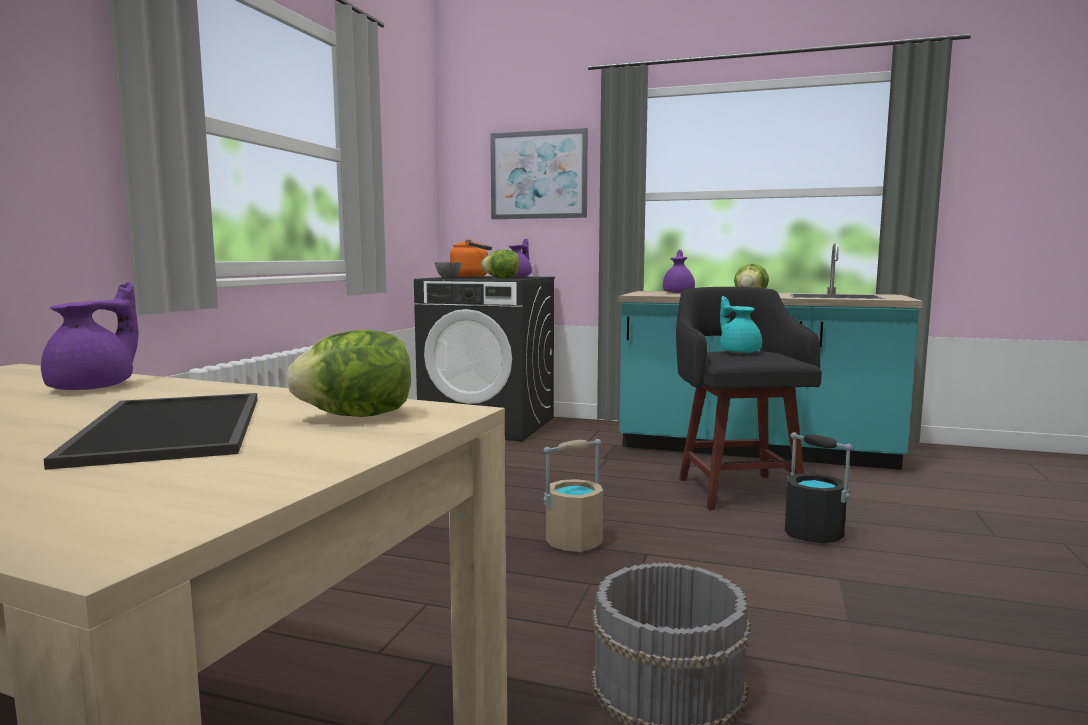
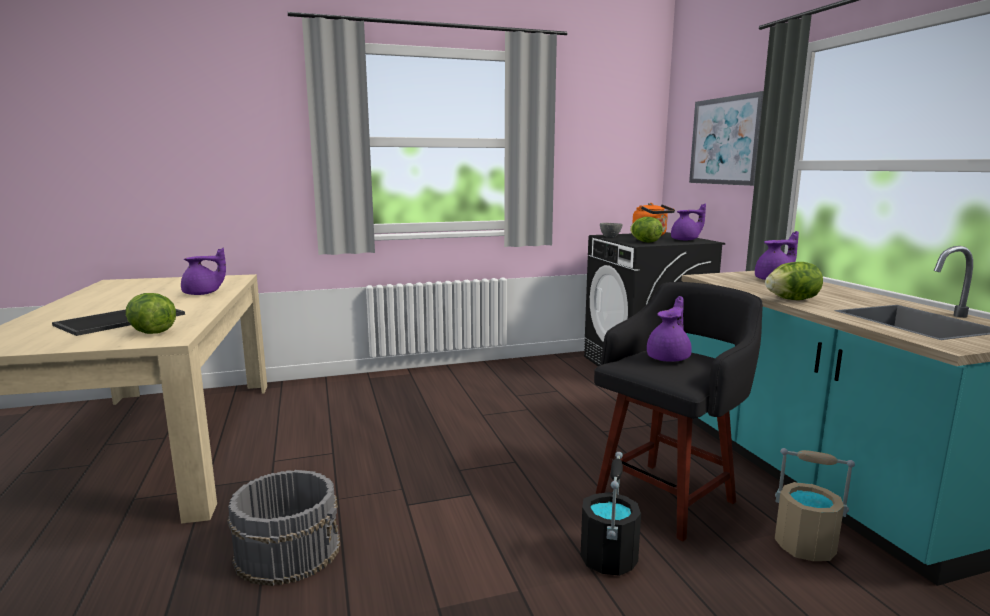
camera: 55 degrees right, 5 degrees up
(574, 542) = (461, 464): beige bucket -> beige bucket (805, 546)
(739, 352) = (669, 358): turquoise teapot -> purple teapot

